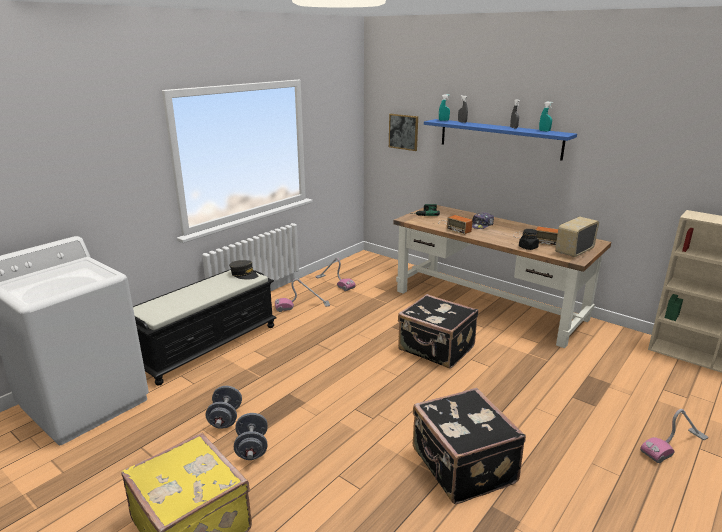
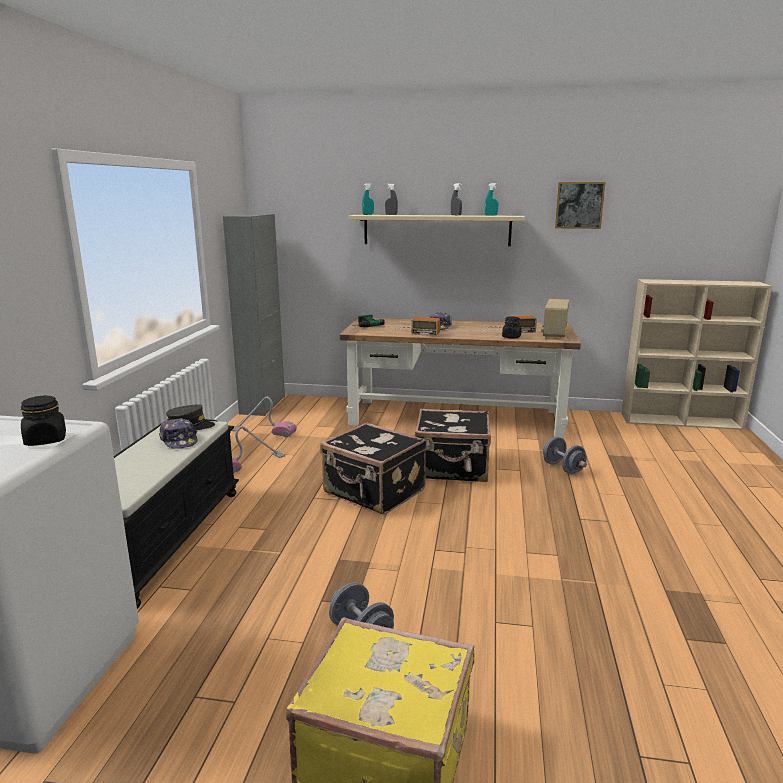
camera: 30 degrees left, 5 degrees down
(84, 281) = (46, 440): none -> black jar
(225, 418) = (286, 614): grey dumbbell -> grey dumbbell (563, 468)
(226, 284) = (179, 440): none -> cap
(354, 260) = (262, 405): none -> grey cabinet
(403, 132) = (310, 234): picture -> picture (579, 205)
(462, 467) = (601, 566): black suitcase -> black suitcase (373, 492)
(499, 138) = (436, 230): blue shelf -> beige shelf
(674, 445) = (729, 489): vacuum cleaner -> none

